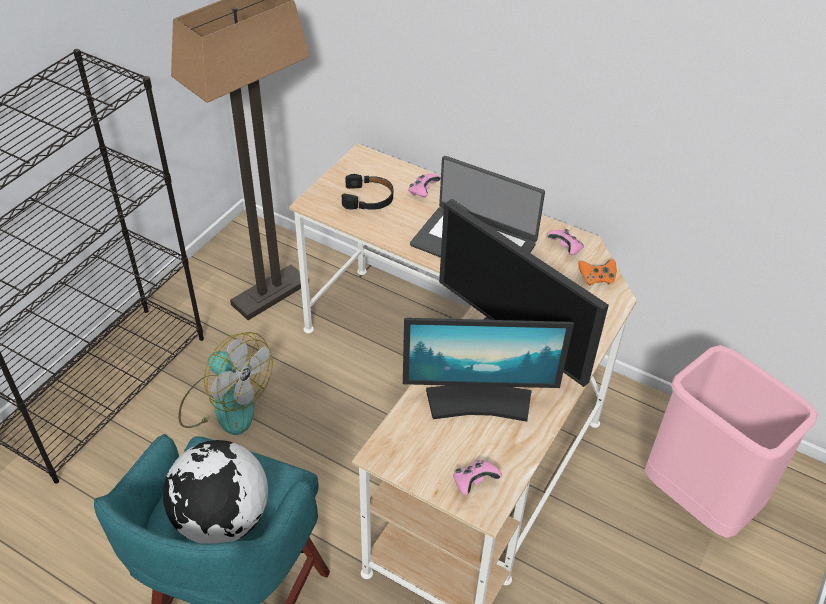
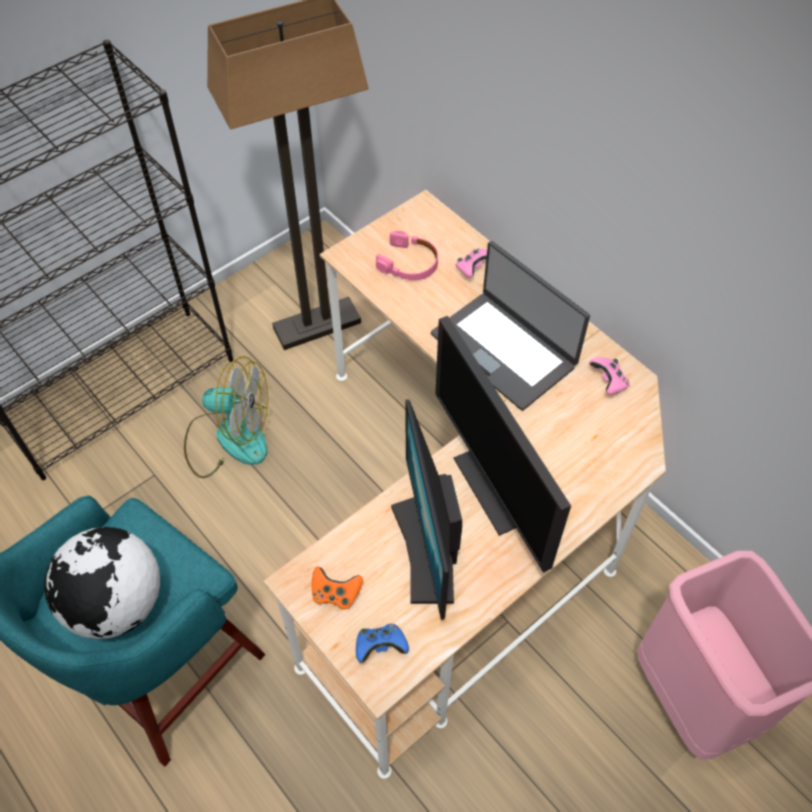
camera: 20 degrees right, 10 degrees up
(225, 403) = (228, 438): fan -> fan turned 45 degrees counterclockwise
(368, 198) = (409, 263): black headphones -> pink headphones
(474, 482) = (381, 647): pink game controller -> blue game controller
(479, 401) = (427, 549): monitor -> monitor turned 60 degrees clockwise
(596, 279) = (628, 430): orange game controller -> orange game controller (335, 593)

